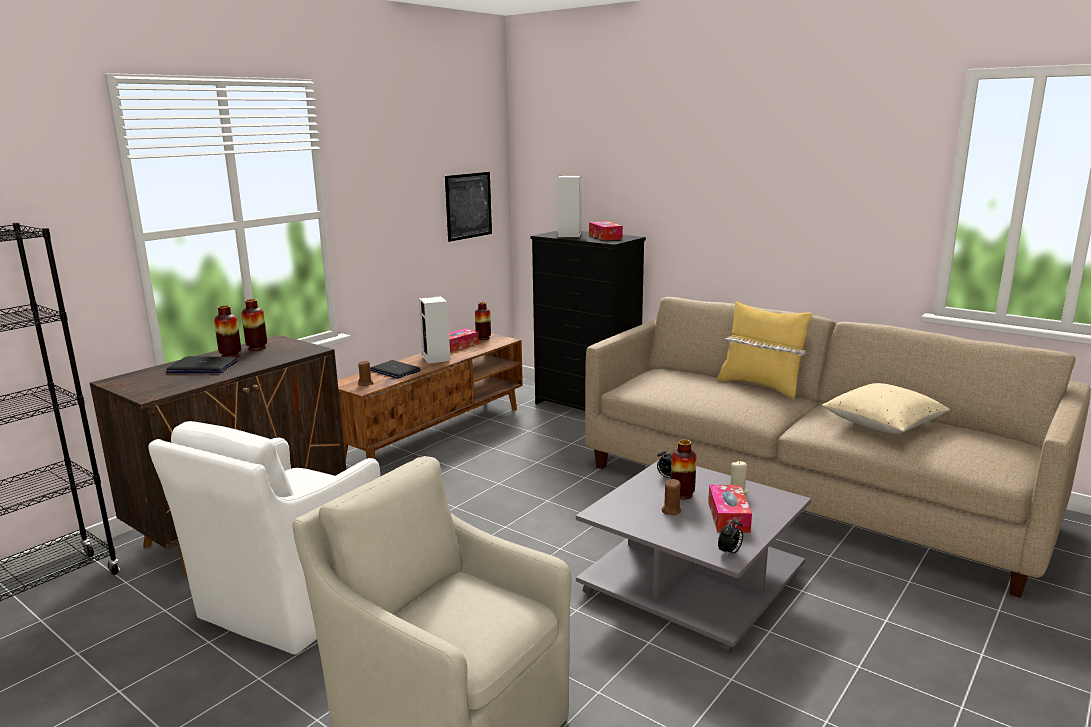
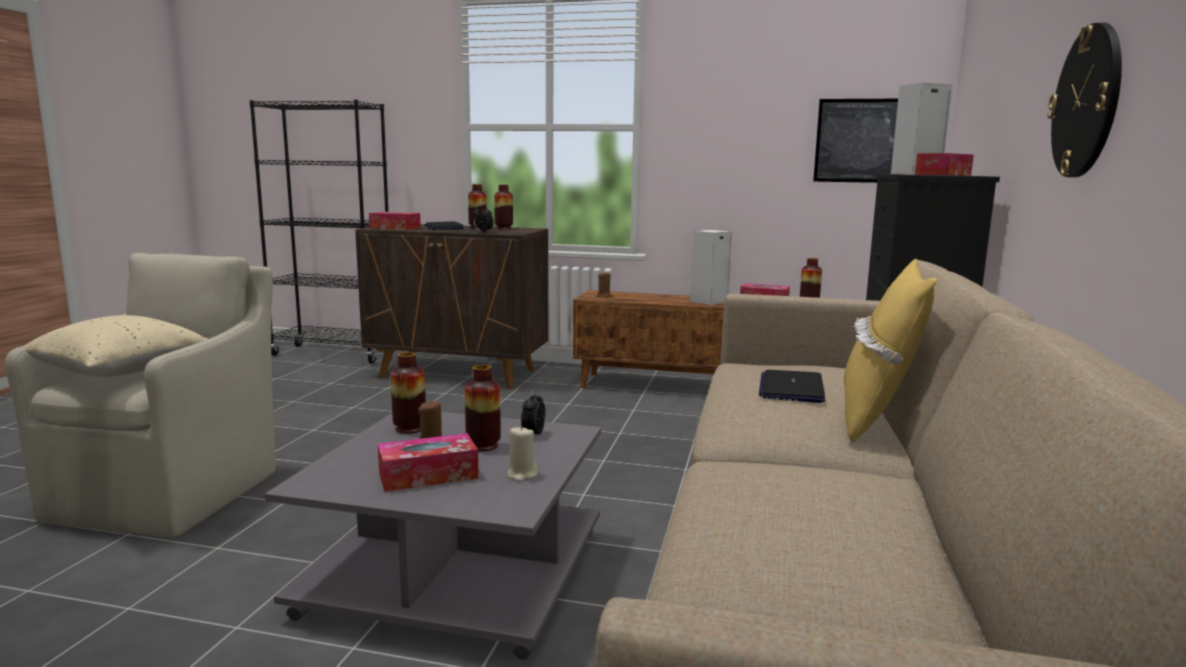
camera: 65 degrees right, 5 degrees down
(166, 386) = (395, 228): none -> tissue box
(289, 603) = (348, 409): white armchair -> none
(394, 371) = (651, 297): laptop -> laptop (791, 388)
(632, 515) = (409, 429): none -> vase
(730, 552) = (320, 484): alarm clock -> alarm clock (482, 232)
(742, 207) = (1086, 102): none -> wall clock
(883, 425) = (813, 518): beige pillow -> beige pillow (121, 371)

